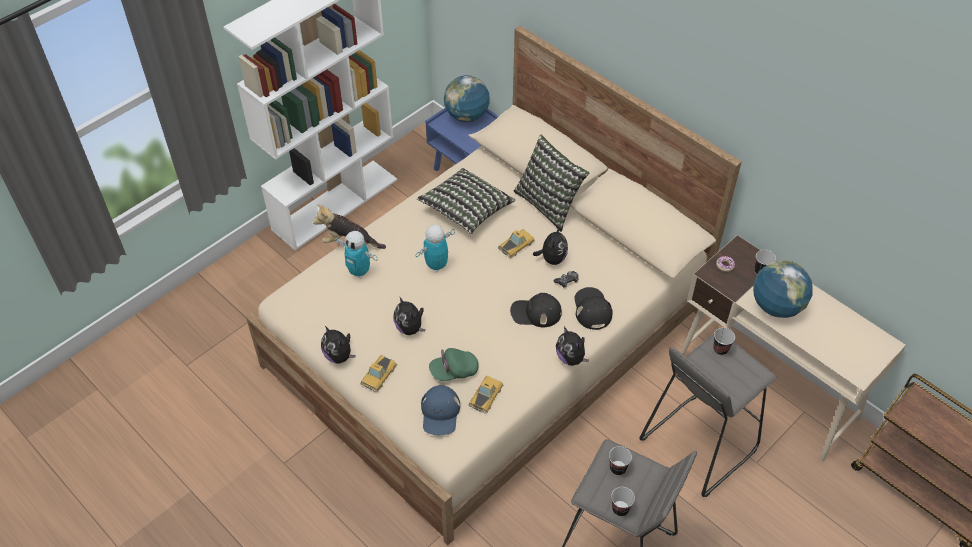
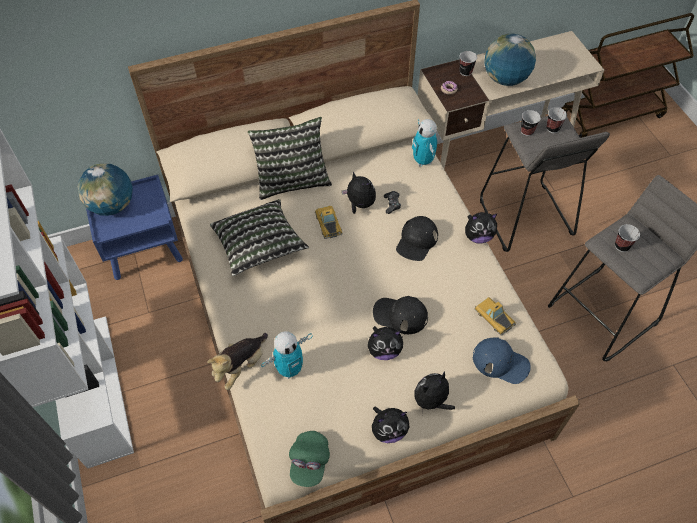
camera: 65 degrees left, 5 degrees up
(378, 375) = (431, 401): toy car -> plush toy
(436, 265) = (318, 297): toy robot -> toy robot (423, 161)
(454, 371) = (454, 332): green cap -> green cap (309, 462)
(592, 309) = (433, 199): black cap -> black cap (400, 315)
(620, 509) = (662, 261): cup -> cup (552, 128)

